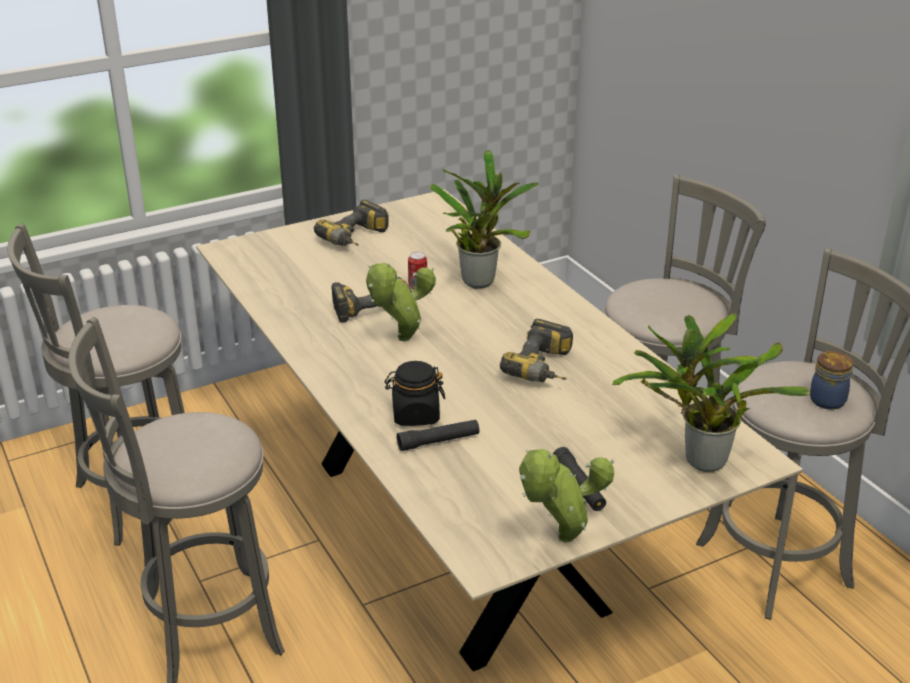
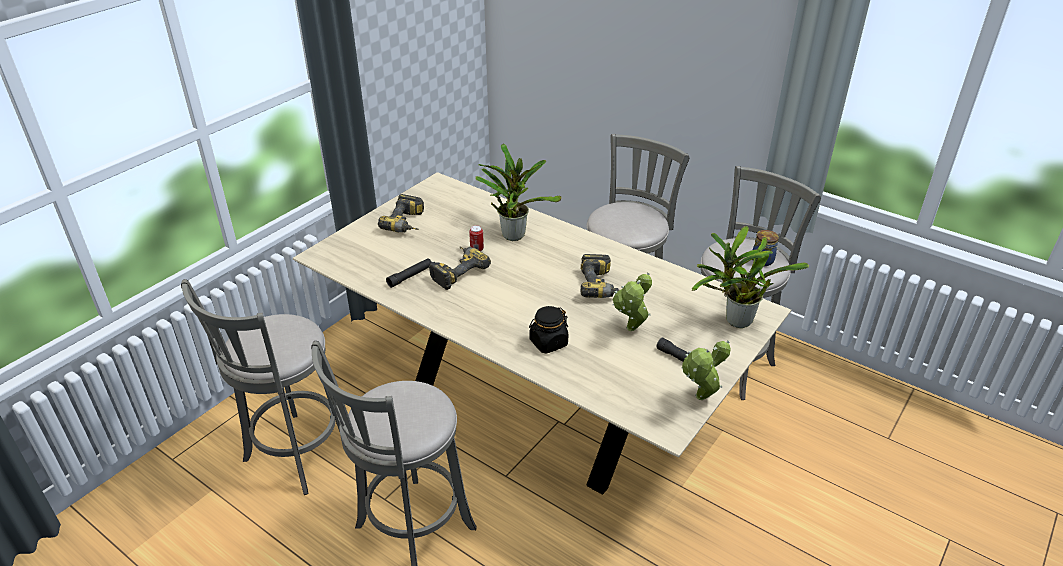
camera: 25 degrees left, 5 degrees up
(401, 340) = (497, 292): potted plant -> potted plant (631, 330)
(438, 441) = (577, 357): black flashlight -> black flashlight (410, 276)

